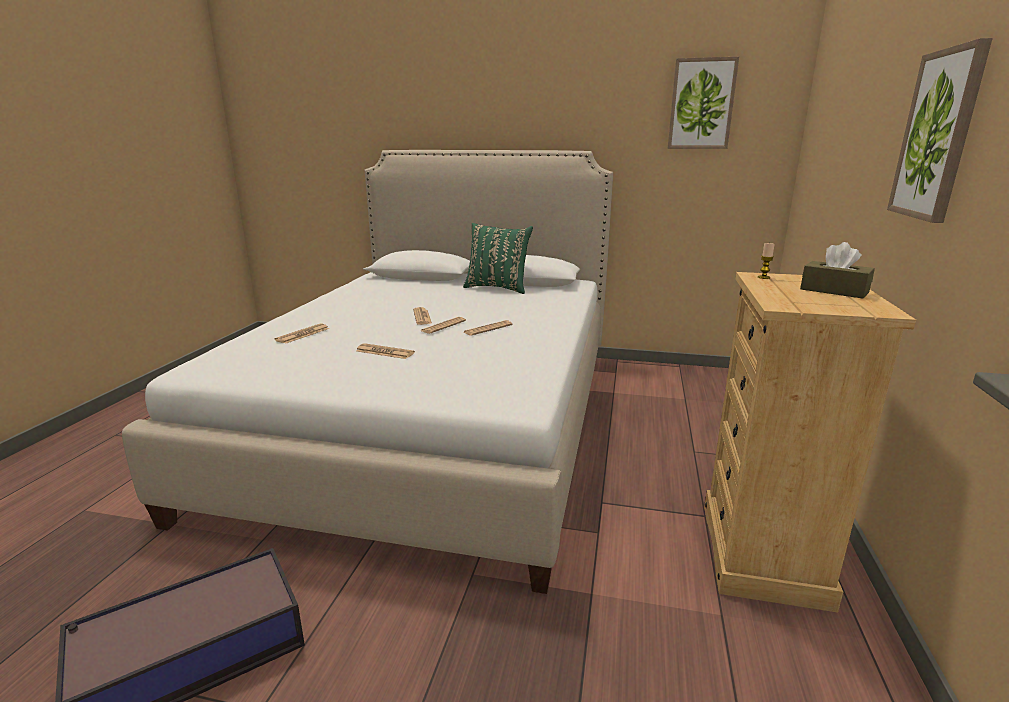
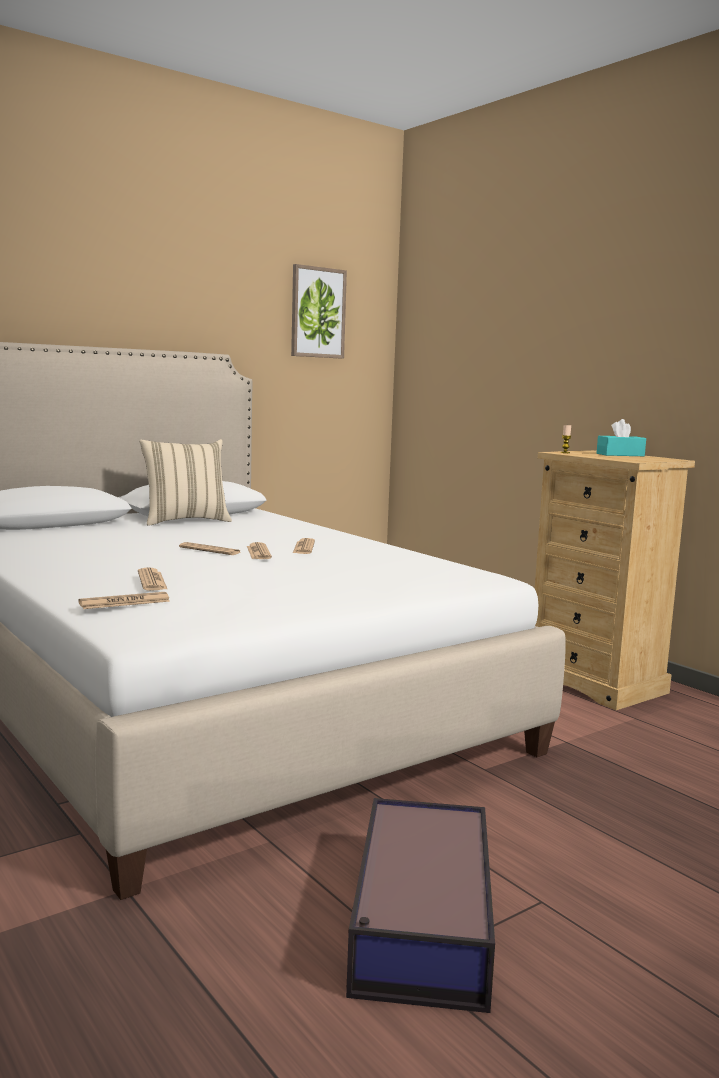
camera: 50 degrees left, 10 degrees down
(385, 352) = (284, 577): newspaper -> newspaper (124, 602)
(498, 288) = (185, 521): green pillow -> beige pillow
(834, 291) = (620, 455): brown tissue box -> turquoise tissue box
(938, 135) = (625, 349): picture -> none

